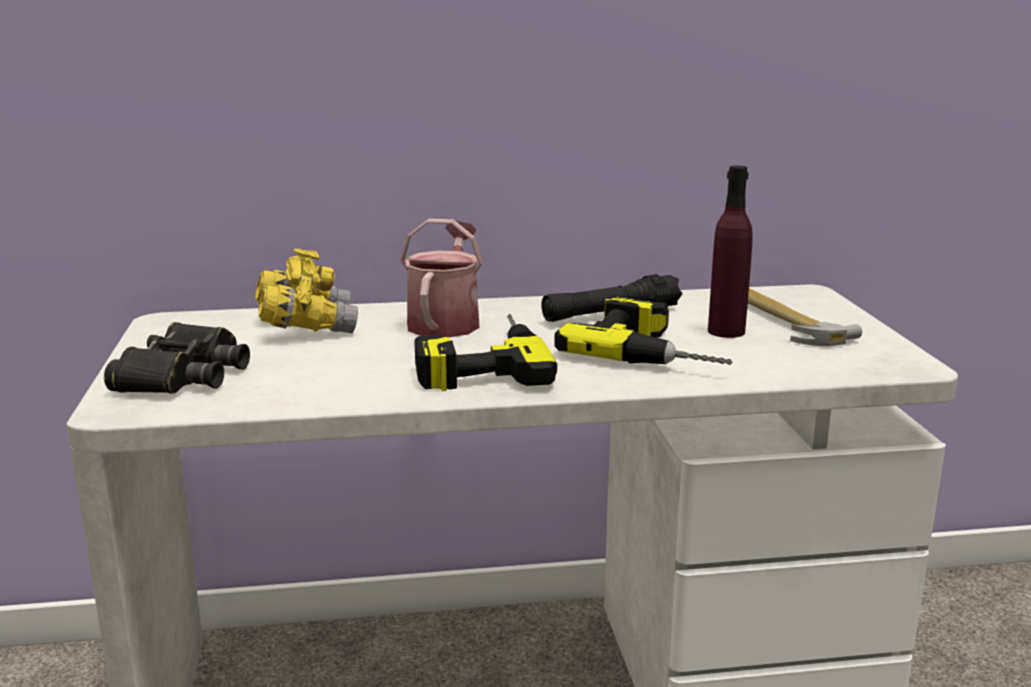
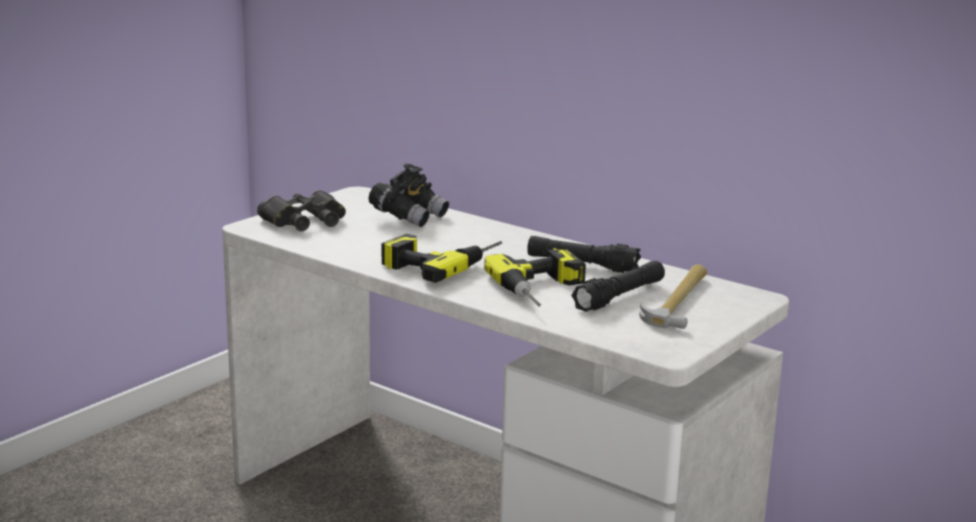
camera: 45 degrees right, 0 degrees up
(306, 327) = (409, 217): yellow binoculars -> black binoculars
(445, 321) = (482, 237): watering can -> none
(726, 331) = (619, 297): purple bottle -> black flashlight

